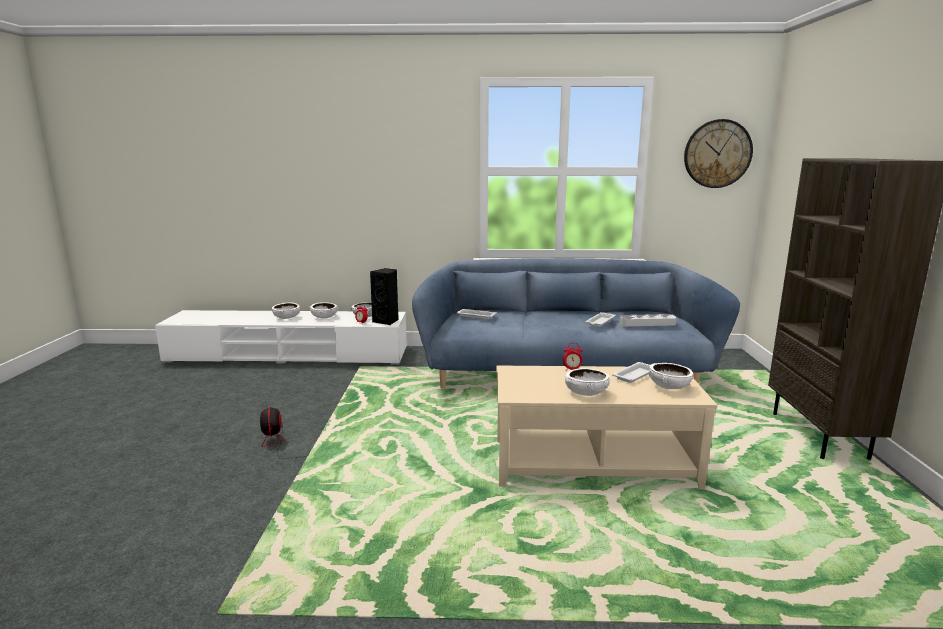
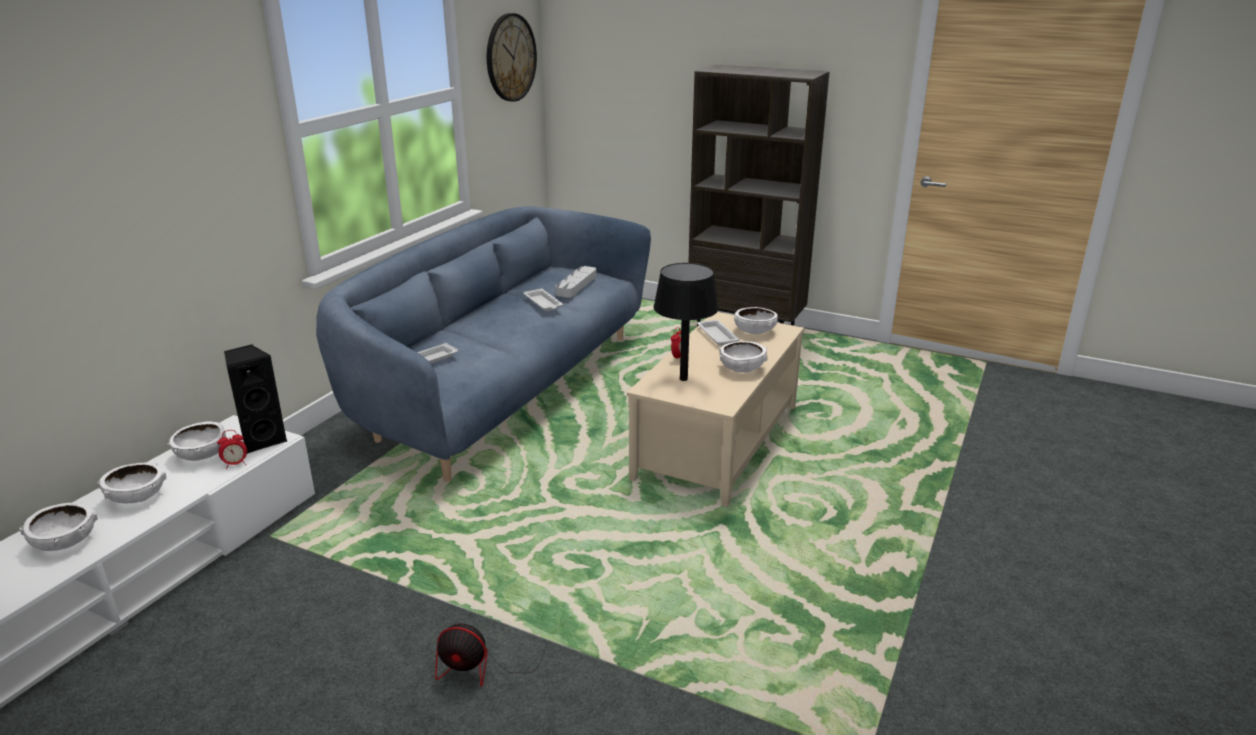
camera: 65 degrees left, 10 degrees up
(539, 377) = (683, 379): none -> black table lamp

